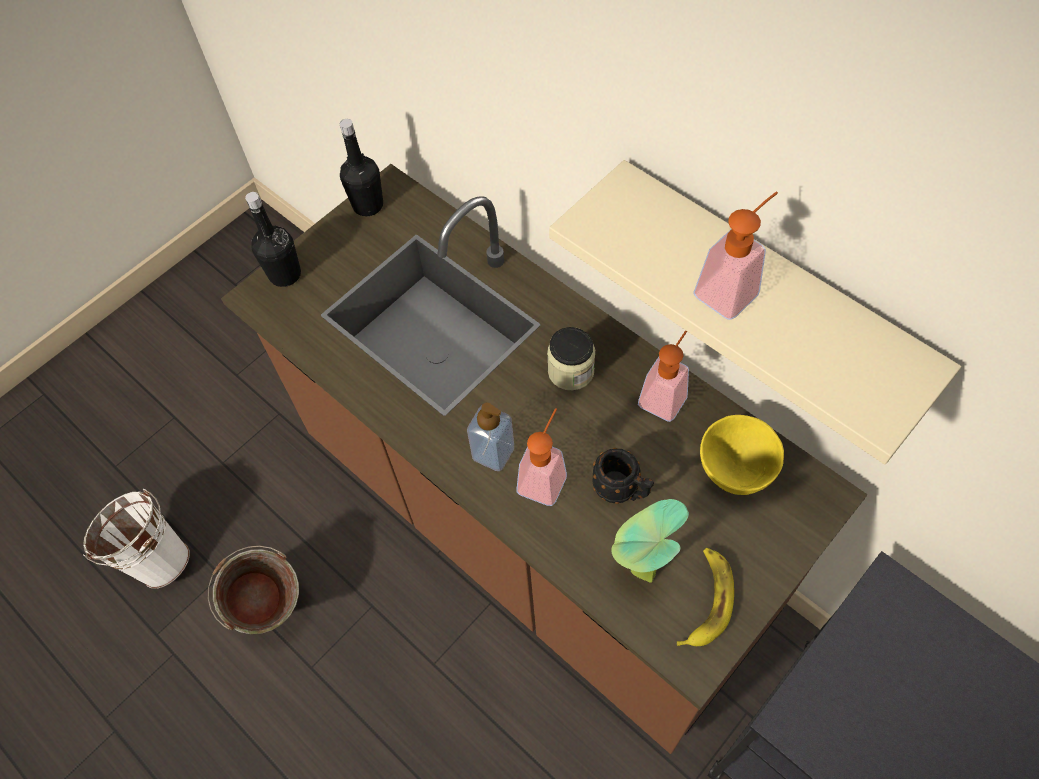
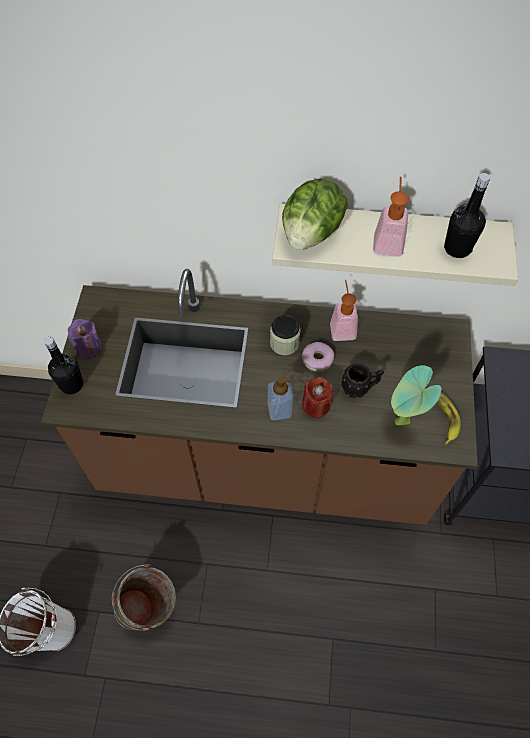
camera: 40 degrees left, 0 degrees up
(336, 241) = (88, 347): none -> purple candle
(368, 205) = (90, 316): black bottle -> black bottle (457, 248)
(545, 476) = (316, 405): soap dispenser -> red candle
(596, 418) = (317, 359): none -> donut
(629, 222) = (311, 234): none -> lettuce
(735, 469) = (403, 344): yellow bowl -> none

